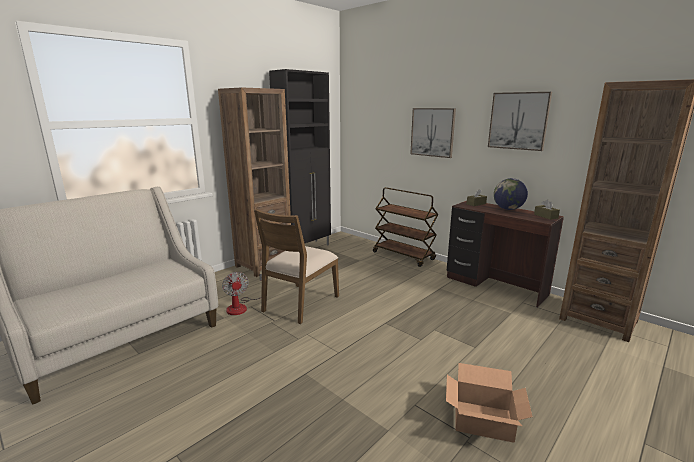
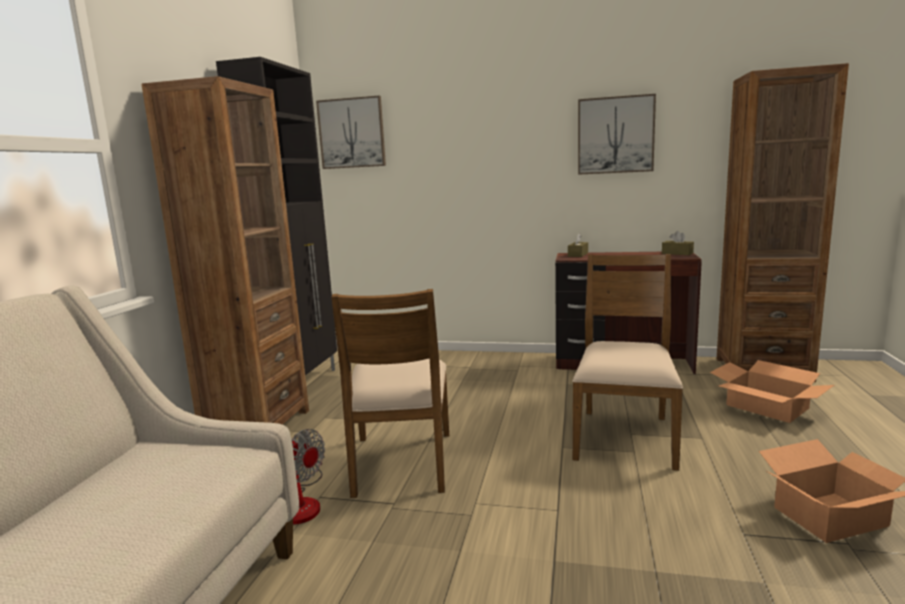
camera: 30 degrees left, 5 degrees down
(404, 256) = (467, 358): brown cart -> none
(428, 330) = (624, 437): none -> brown chair
(432, 132) = (487, 163): picture -> picture (352, 133)
(508, 209) = (625, 254): globe -> none
(555, 345) = (767, 407): none -> cardboard box

